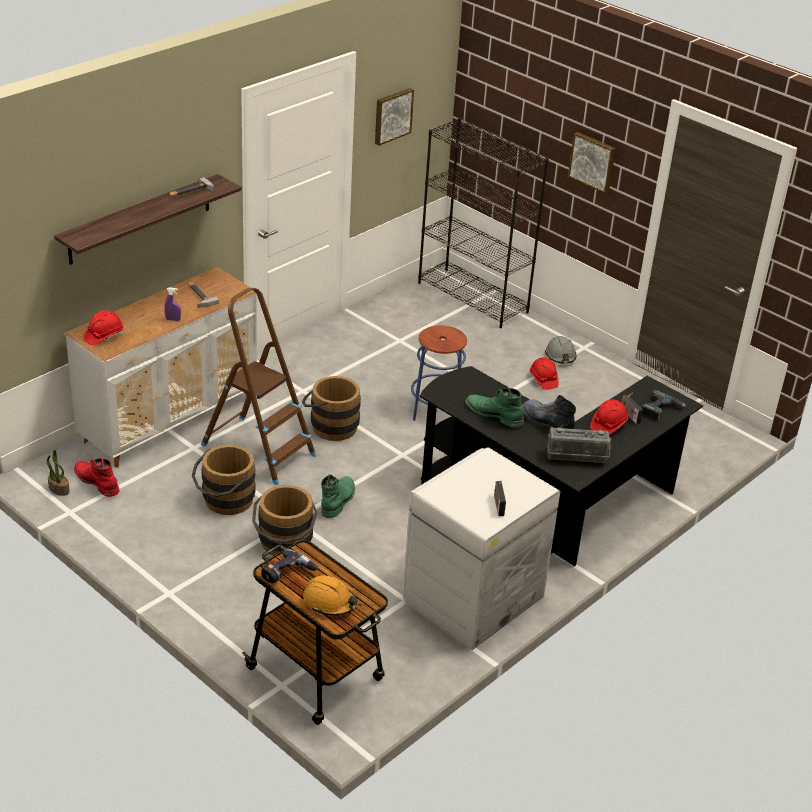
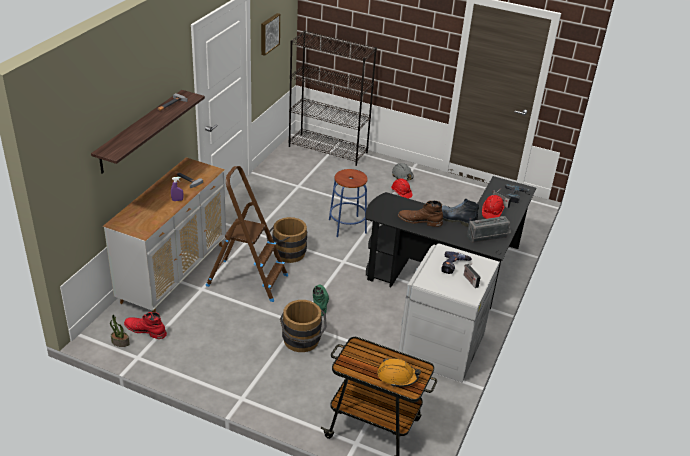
camera: 20 degrees left, 0 degrees up
(104, 336) = (134, 222): red hard hat -> none
(225, 502) = (244, 322): brown bucket -> none
(288, 574) = (357, 364): power drill -> power drill (454, 266)
(494, 414) = (419, 220): green boot -> brown boot
(593, 161) = (409, 44): picture -> none

